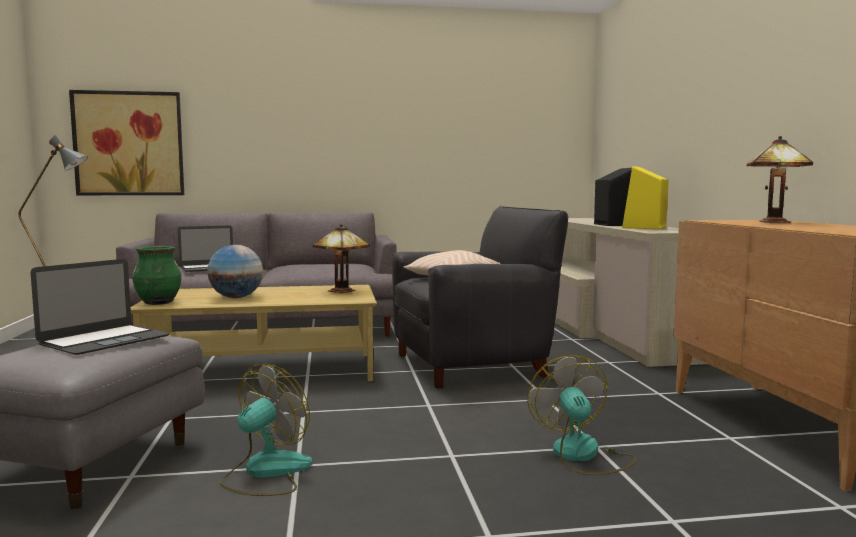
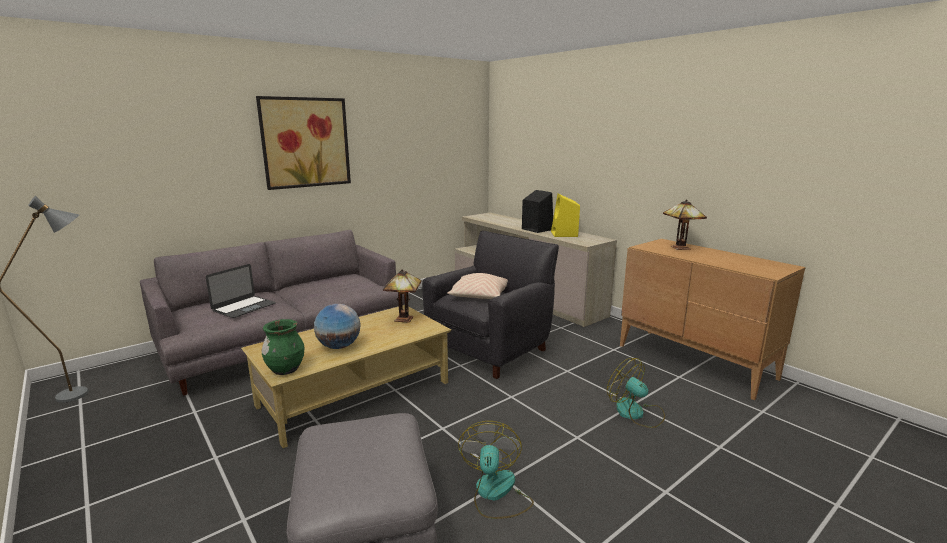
camera: 30 degrees left, 10 degrees up
(105, 340) = (366, 441): laptop -> none
(129, 144) = (101, 188): picture -> picture (305, 142)

